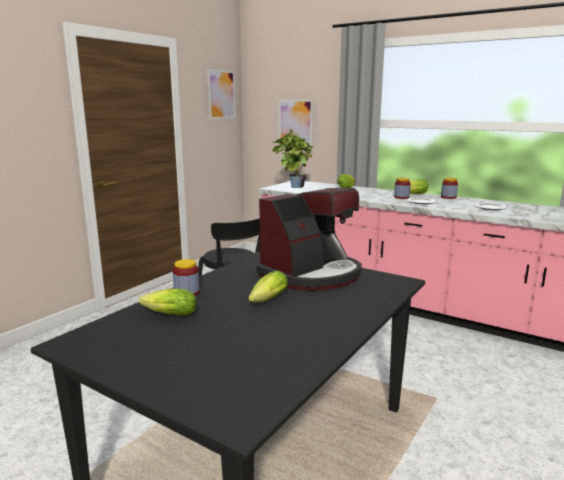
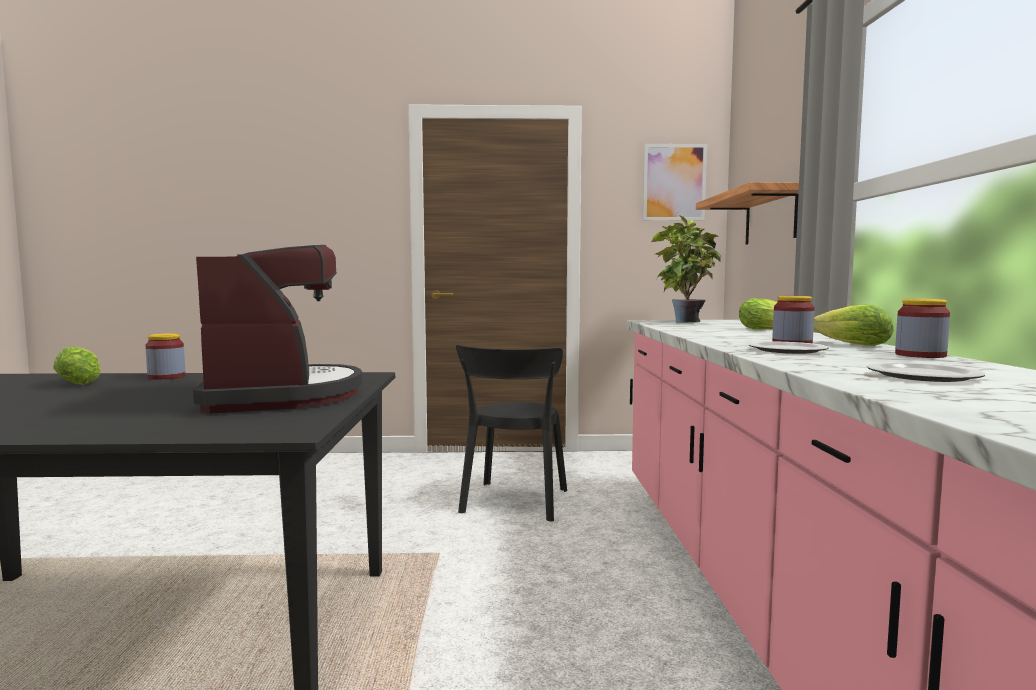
camera: 55 degrees right, 10 degrees down
(266, 301) = (141, 396): lettuce -> none
(295, 124) = (770, 217): picture -> shelf
(312, 274) = (282, 395): coffee machine -> coffee machine turned 120 degrees counterclockwise

